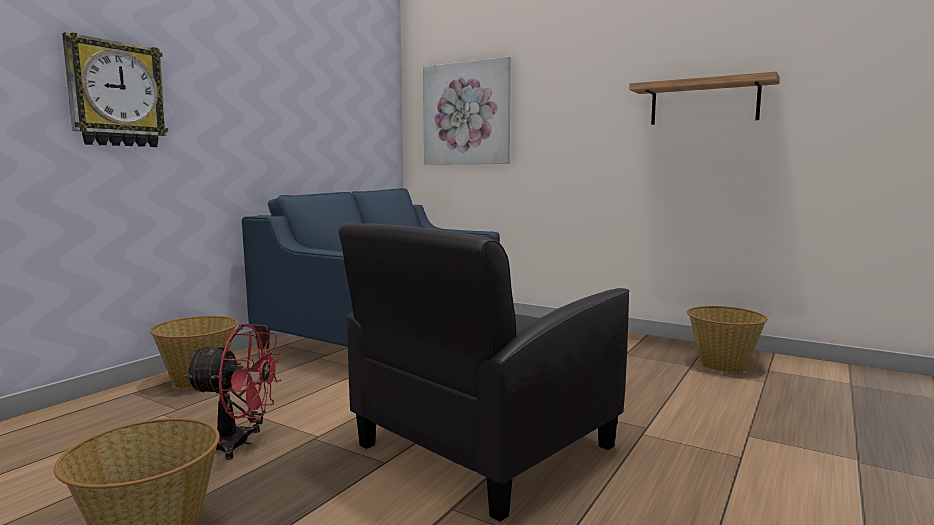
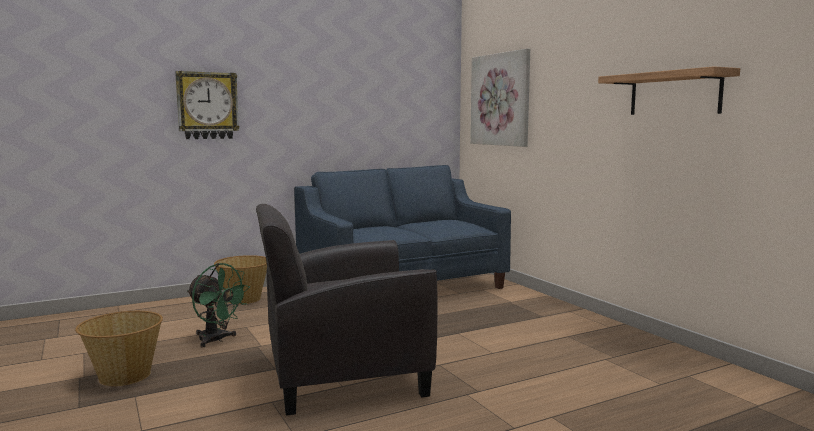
camera: 30 degrees right, 0 degrees up
(239, 444) = (217, 340): red fan -> green fan
(722, 365) = (647, 362): basket -> none

